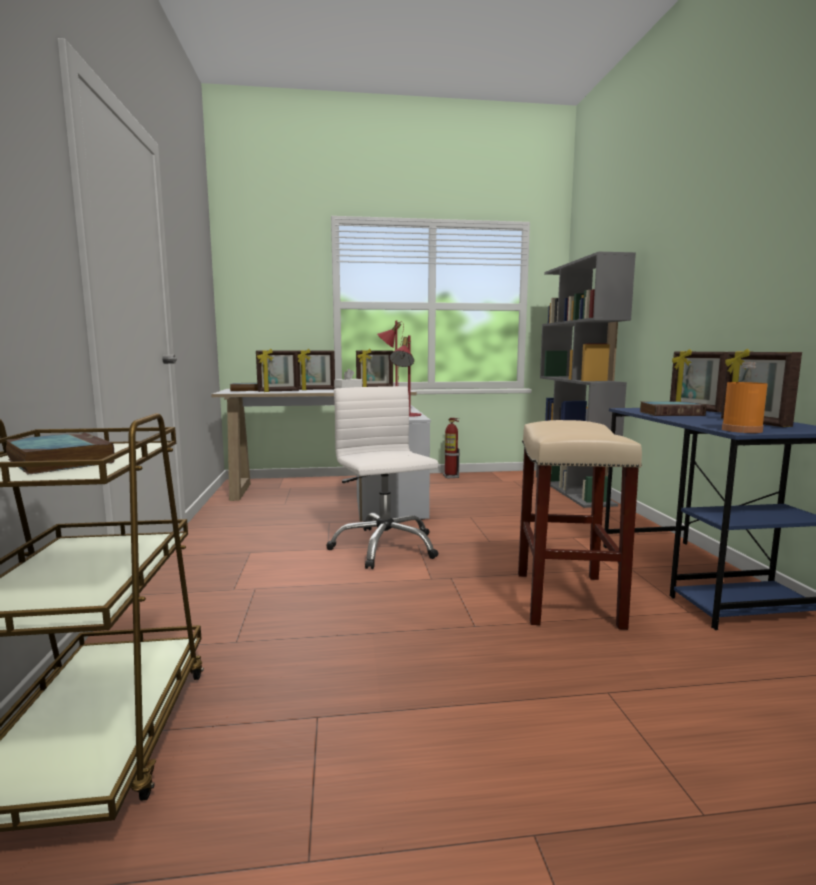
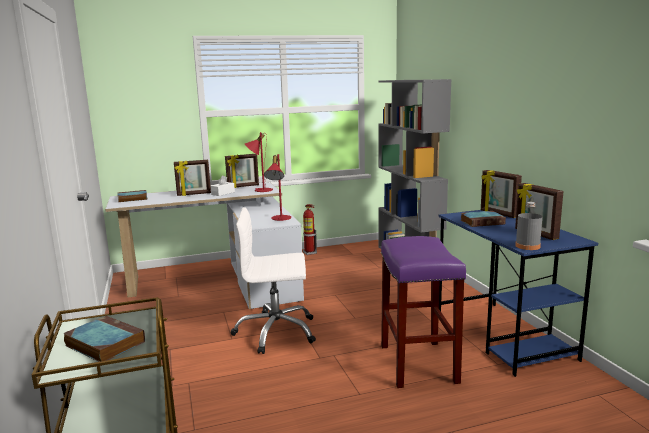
camera: 10 degrees left, 5 degrees up
(278, 391) = (163, 200): picture frame -> none
(384, 547) = (276, 332): white office chair -> white office chair turned 60 degrees counterclockwise
(565, 598) = (417, 363): beige stool -> purple stool
(741, 430) = (527, 246): orange bottle -> grey bottle

